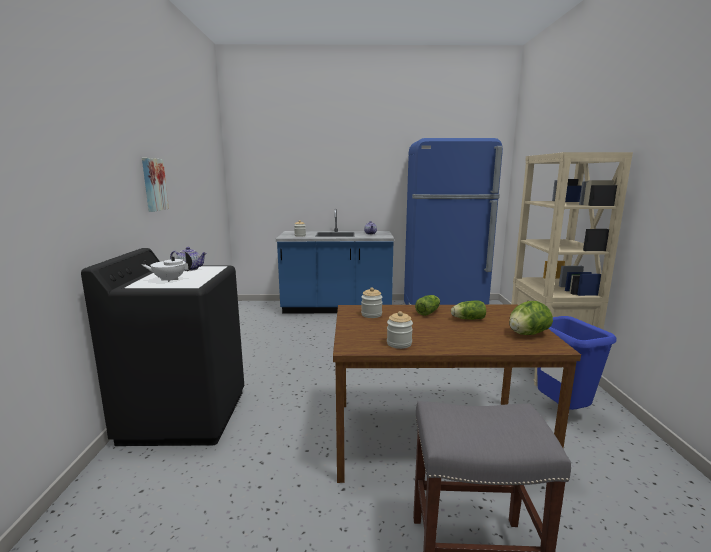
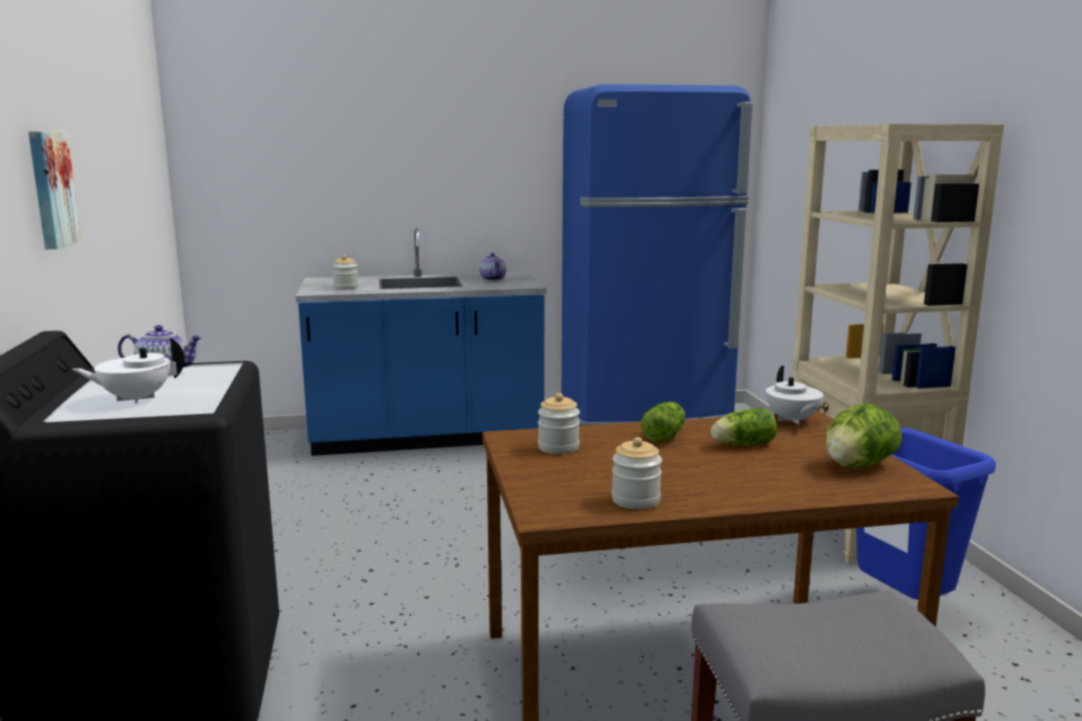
camera: 10 degrees left, 0 degrees up
(499, 308) = (792, 420): none -> white teapot

